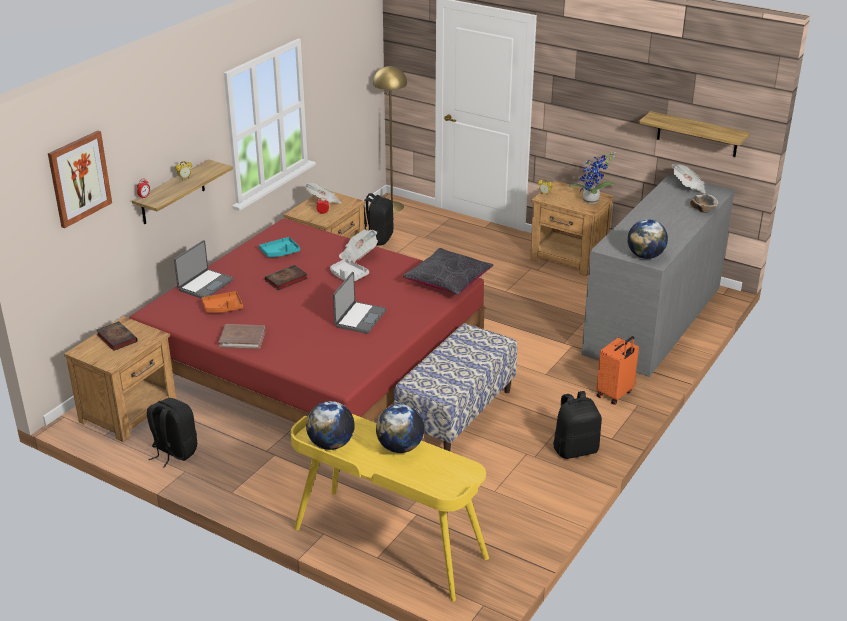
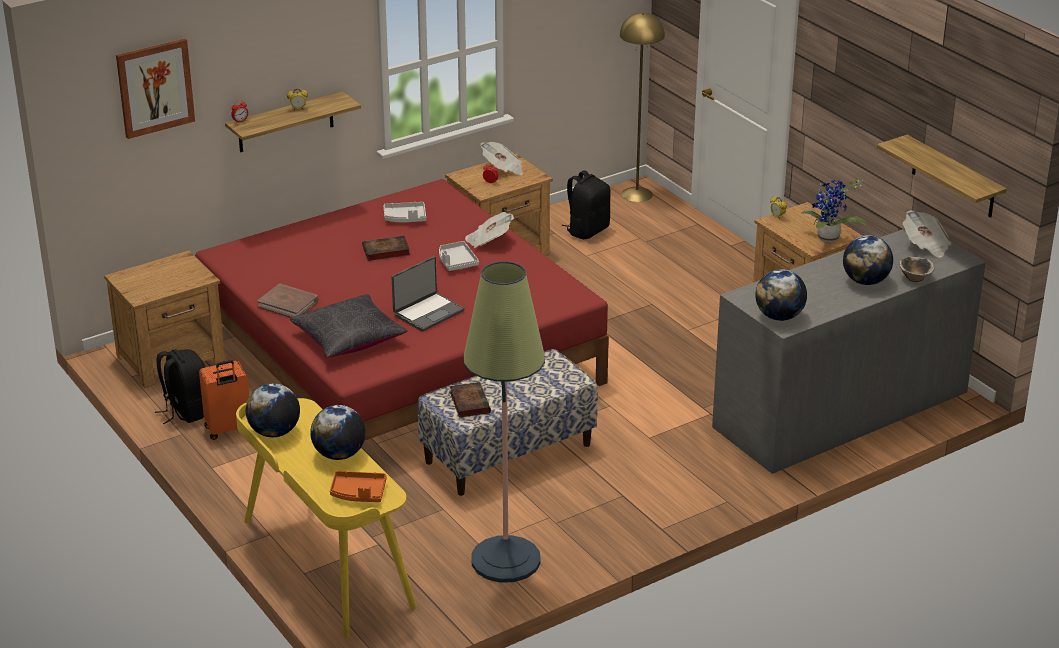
camera: 25 degrees right, 0 degrees up
(116, 338) = (164, 272): book -> book (469, 402)
(205, 285) = (297, 236): laptop -> none
(223, 308) = (295, 266): orange tray -> orange tray (358, 493)
(280, 252) = (405, 218): turquoise tray -> grey tray
(448, 281) = (563, 295): black pillow -> black pillow (349, 339)
(523, 497) = (505, 560): none -> floor lamp
(575, 449) = (609, 528): black backpack -> none
(615, 394) = (711, 482): orange suitcase -> orange suitcase (228, 429)
(675, 219) = (865, 281): none -> globe

